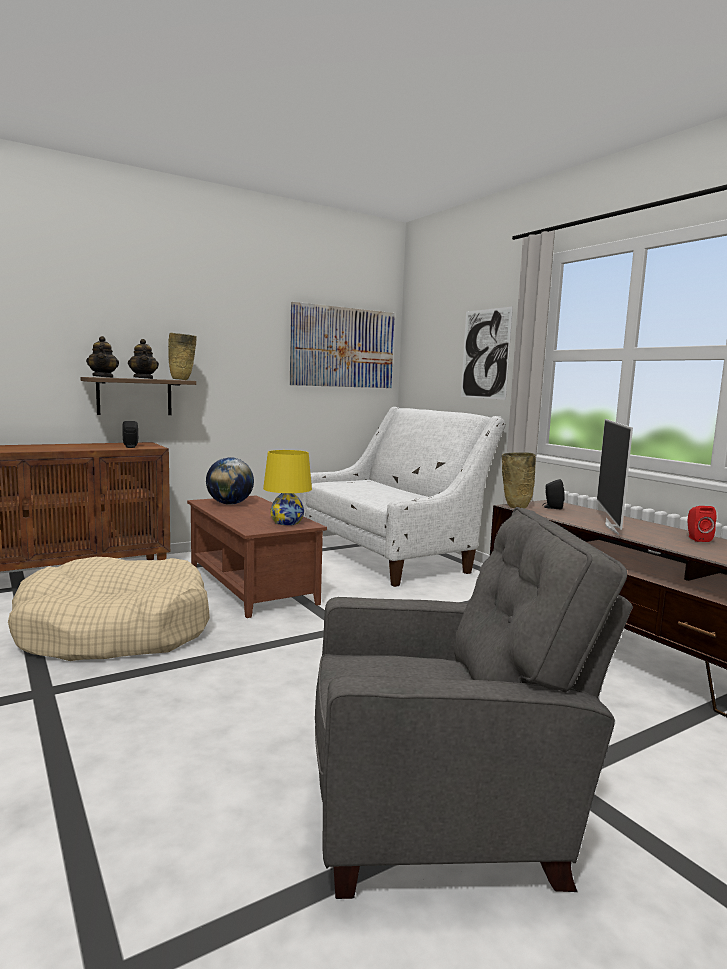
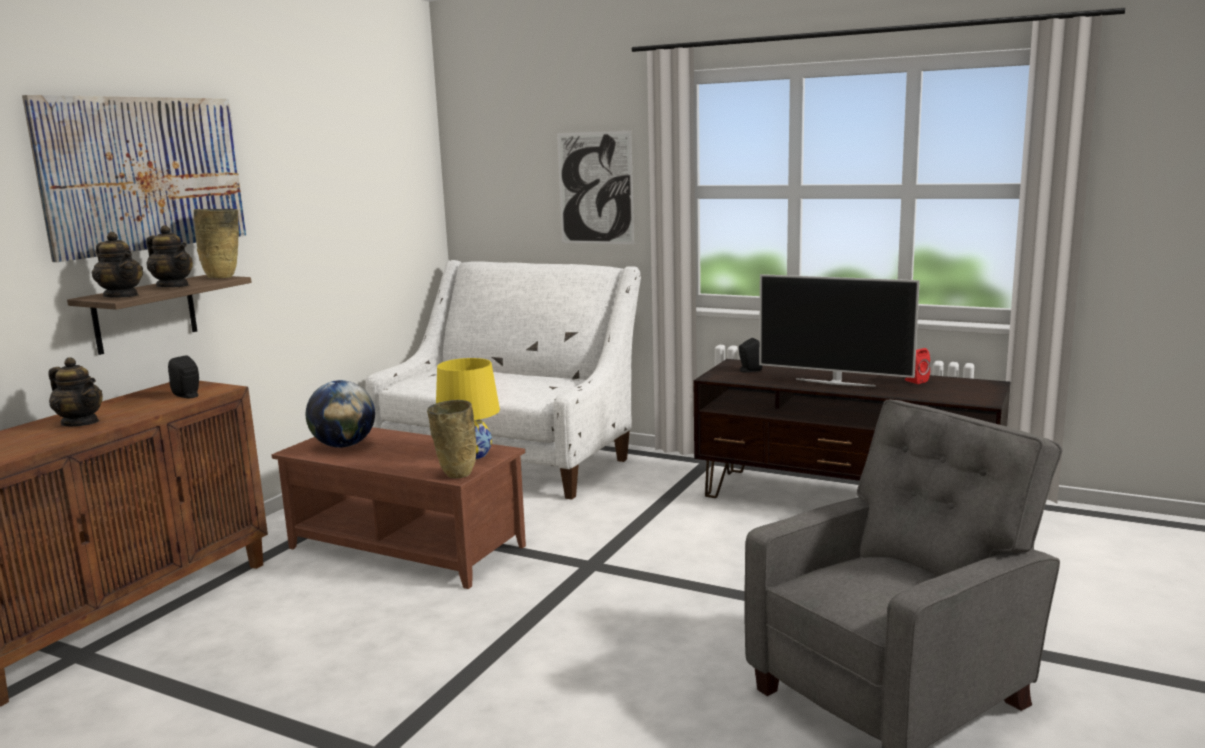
camera: 30 degrees left, 5 degrees up
(55, 447) = (80, 423): none -> teapot
(115, 631) = (334, 660): beige dog bed -> none
(343, 347) = (383, 188): picture -> picture (145, 173)
(514, 507) = (717, 378): beige vase -> beige vase (455, 475)
(613, 526) = (835, 382): television -> television turned 45 degrees counterclockwise

